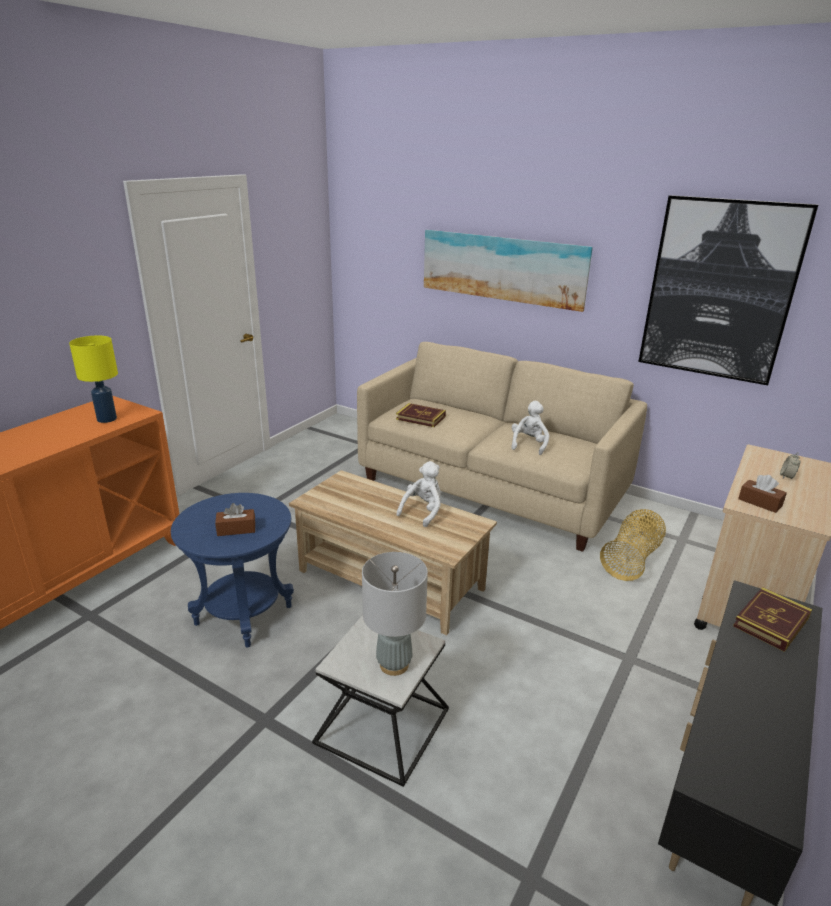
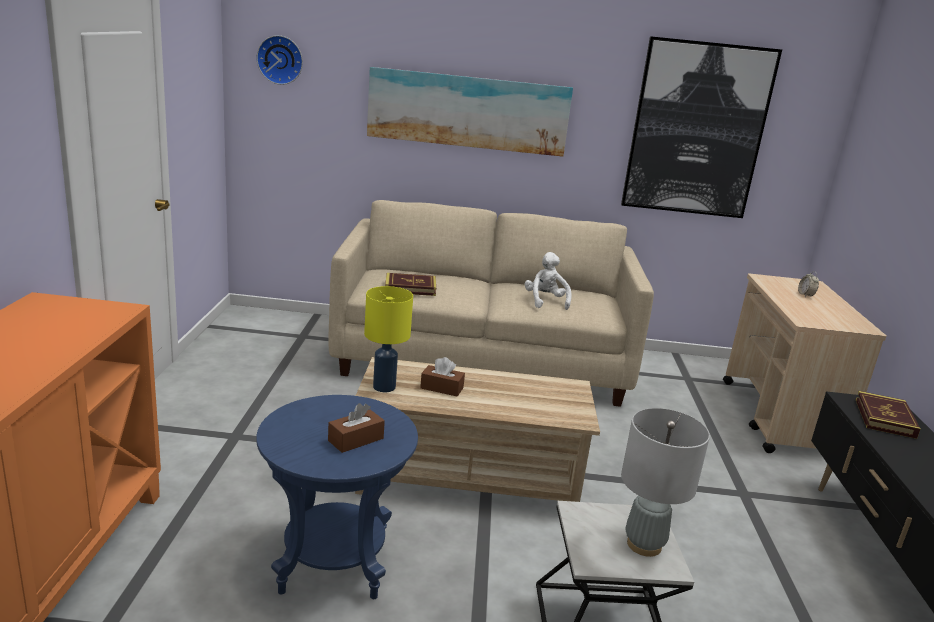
camera: 30 degrees left, 5 degrees down
(107, 419) = (76, 323): yellow table lamp -> yellow table lamp (385, 387)
(365, 225) = (280, 60): none -> wall clock
(423, 511) = (510, 385): white plush toy -> none
(632, 559) = (666, 404): basket -> none
(760, 502) = (814, 318): brown tissue box -> brown tissue box (442, 388)

